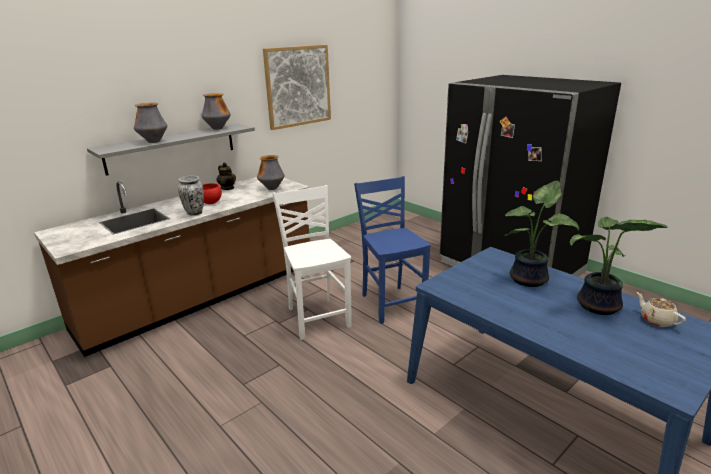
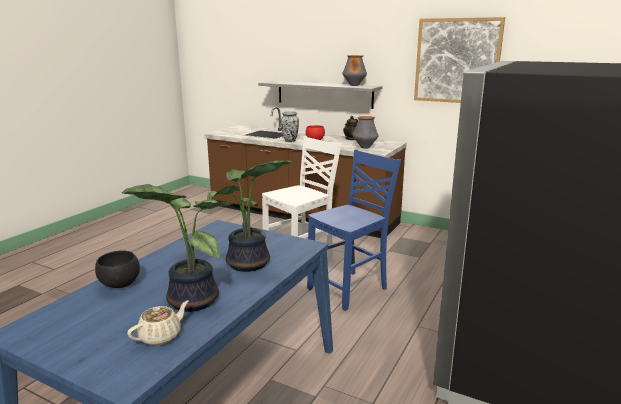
camera: 70 degrees right, 5 degrees down
(153, 142) = (298, 83): vase -> none
(573, 340) = (121, 285): none -> black bowl

